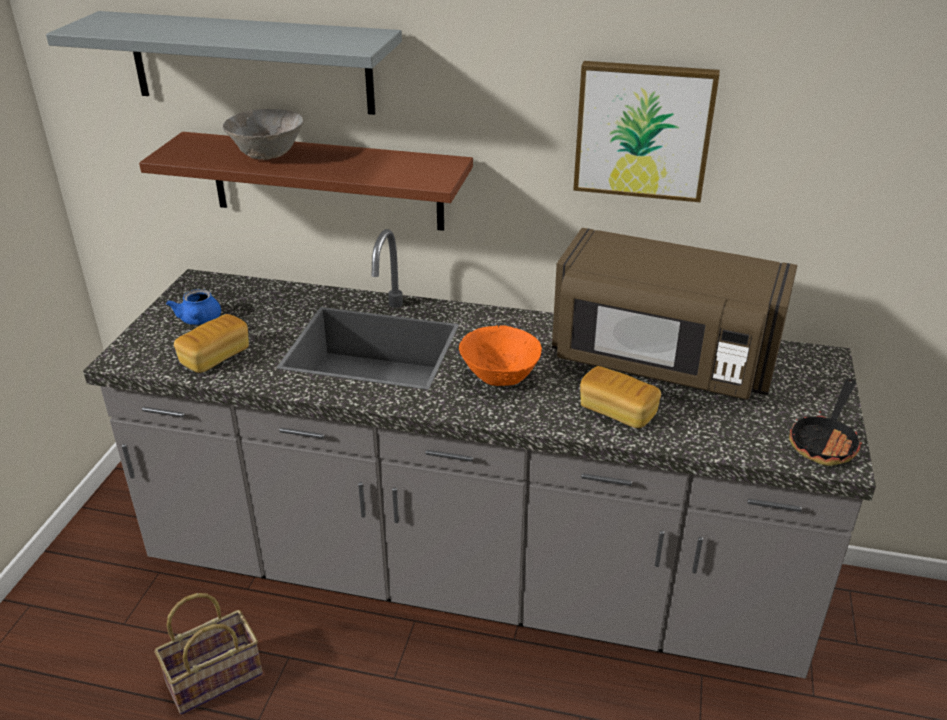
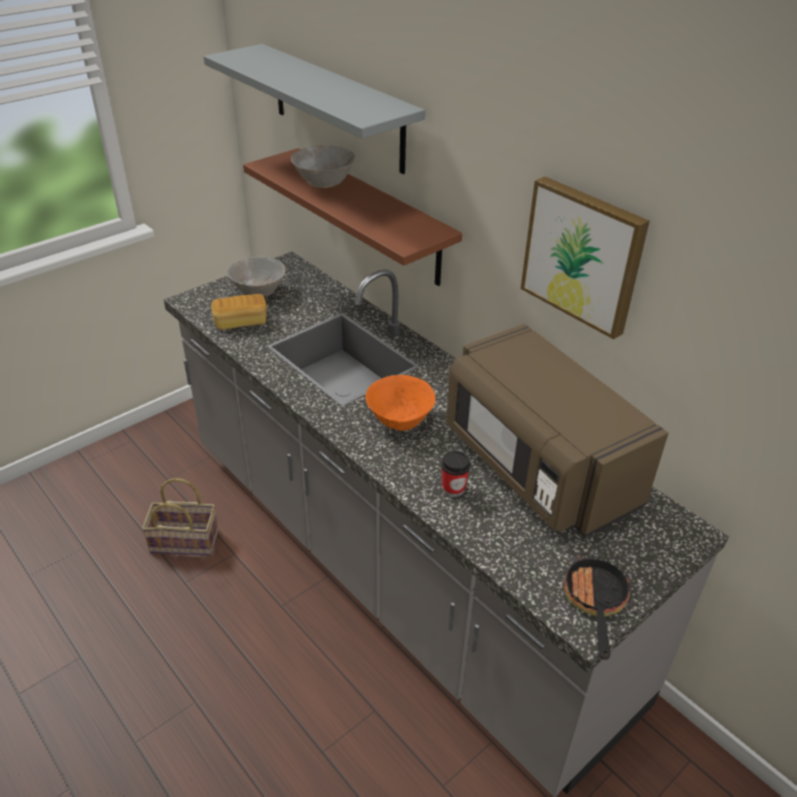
camera: 35 degrees right, 5 degrees up
(199, 321) = (259, 292): blue teapot -> grey bowl
(617, 411) = (453, 488): bread -> cup
(826, 441) = (594, 602): frying pan -> frying pan turned 120 degrees clockwise

